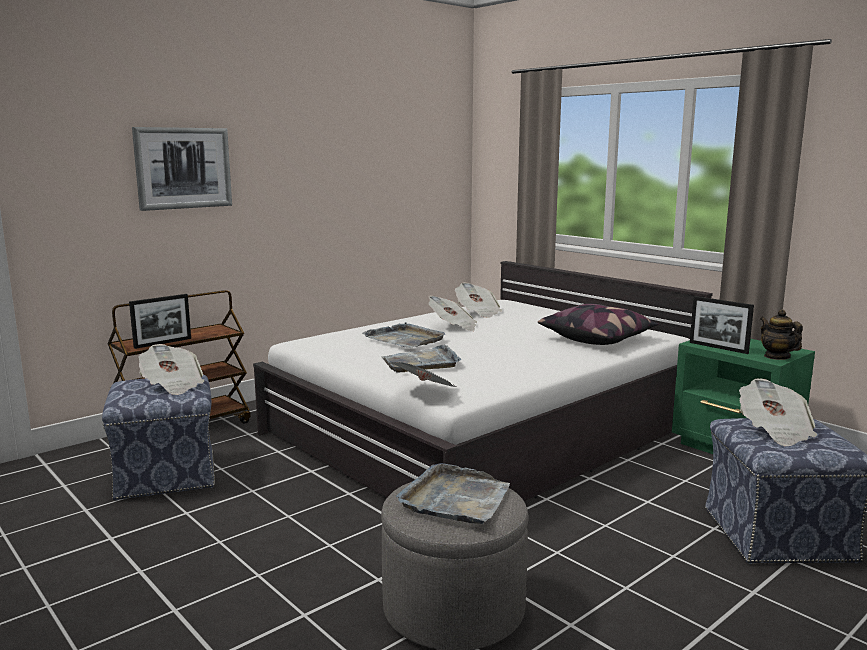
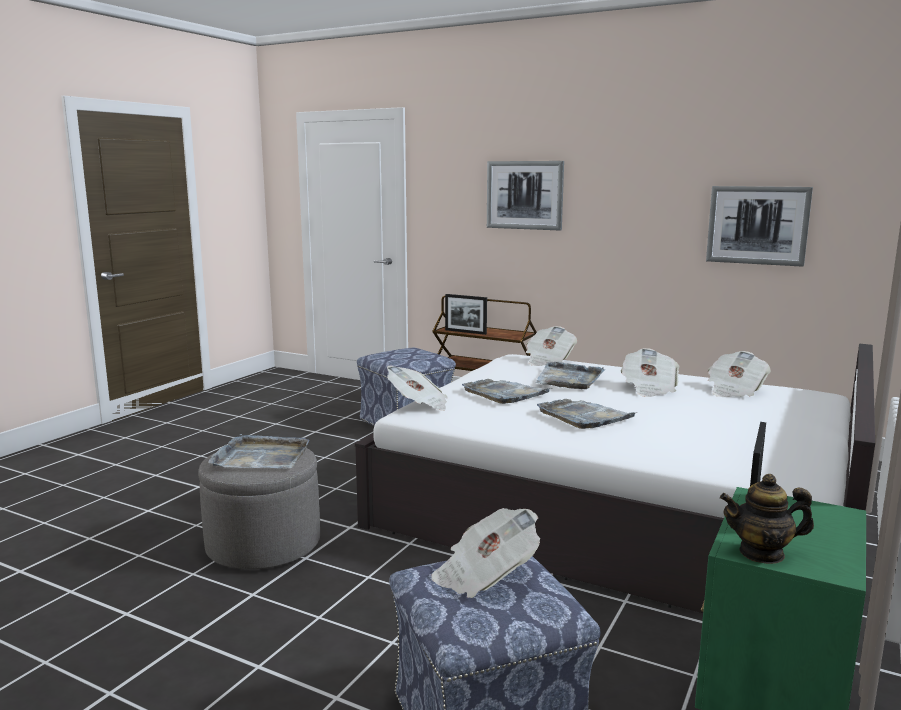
camera: 70 degrees right, 0 degrees up
(173, 385) = (411, 356): newspaper -> newspaper (548, 360)
(388, 185) = (757, 225): none -> picture
(508, 352) = (584, 416): none -> grey tray
(597, 339) = (709, 449): pillow -> none
(777, 357) = (762, 553): teapot -> teapot turned 135 degrees counterclockwise

